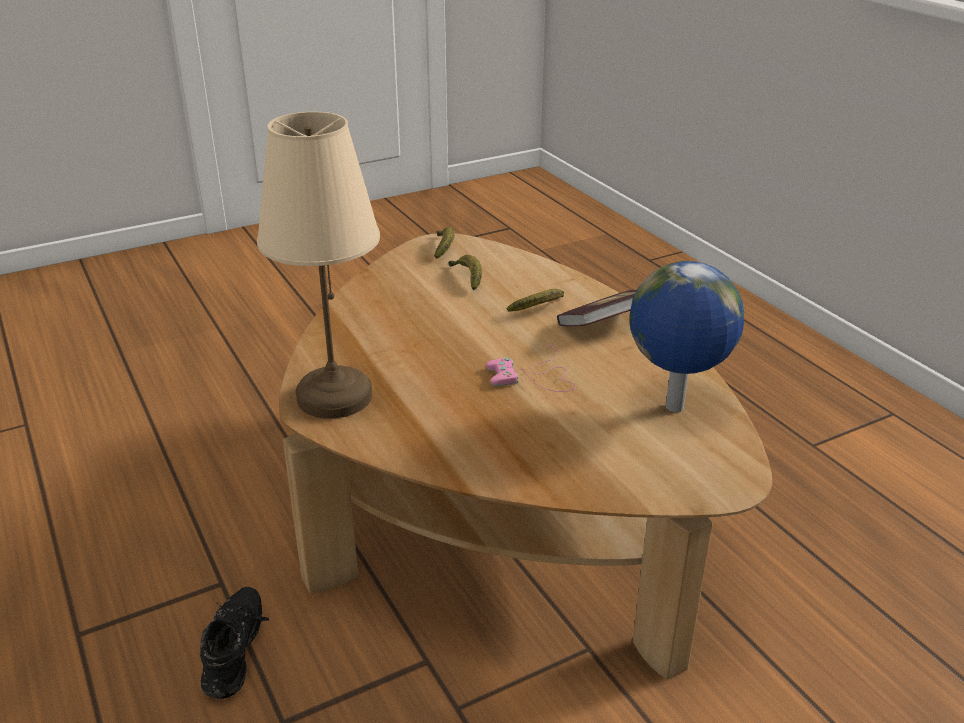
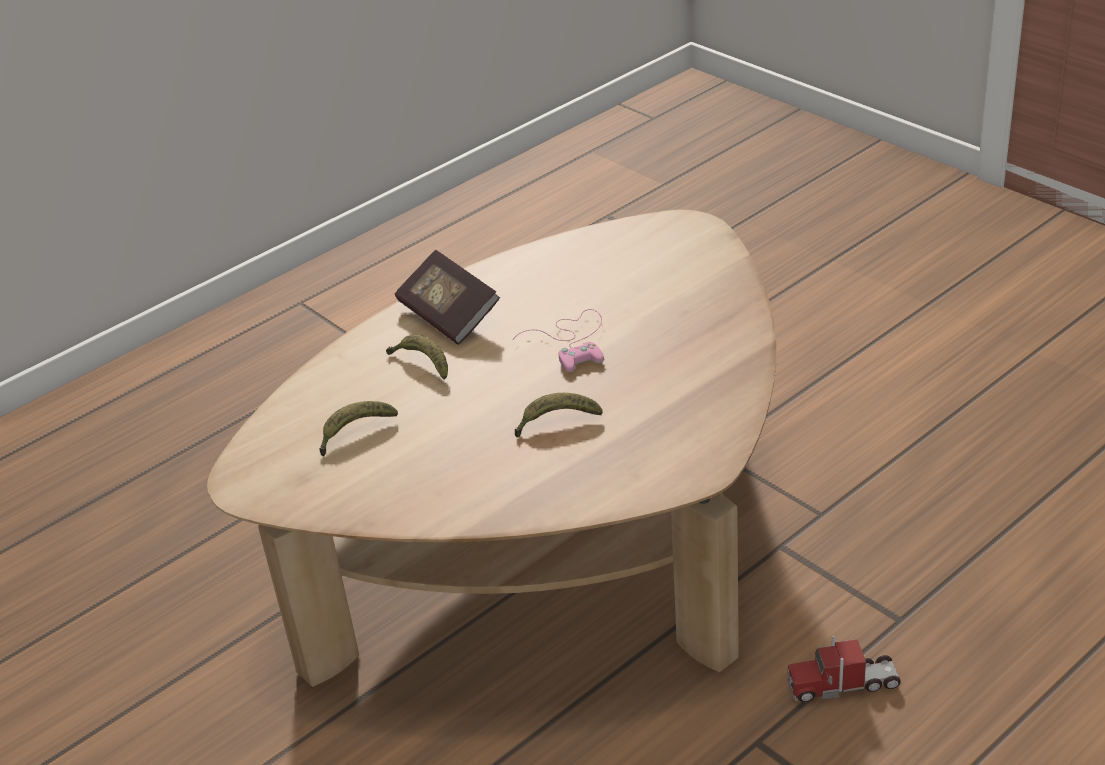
camera: 100 degrees left, 5 degrees up
(239, 653) = (843, 684): black shoe -> toy truck
(335, 397) = (671, 460): beige table lamp -> none
(444, 248) = (265, 474): banana -> banana (556, 422)
(674, 408) = (594, 259): globe -> none

